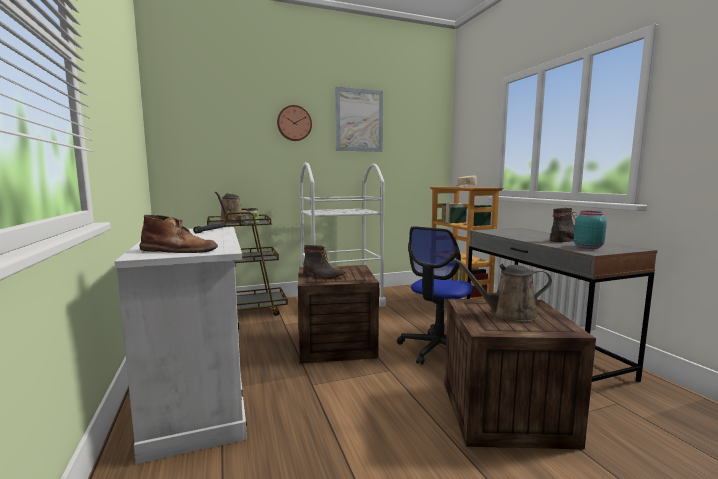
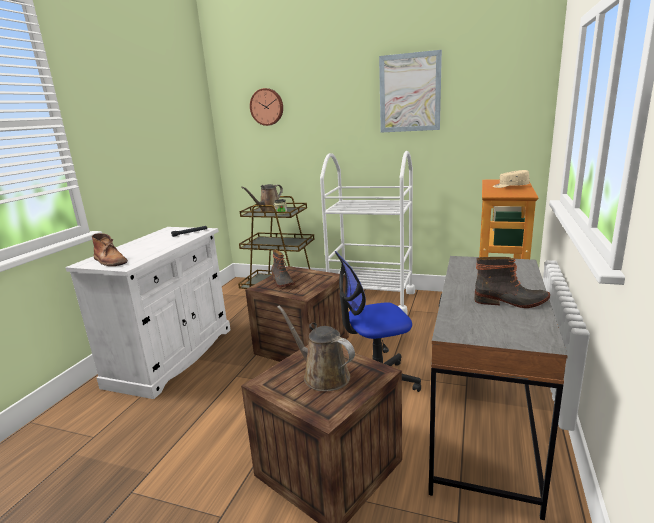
camera: 40 degrees right, 10 degrees up
(294, 123) = (334, 106): wall clock -> wall clock (267, 107)
(587, 247) = (479, 322): turquoise jar -> none

